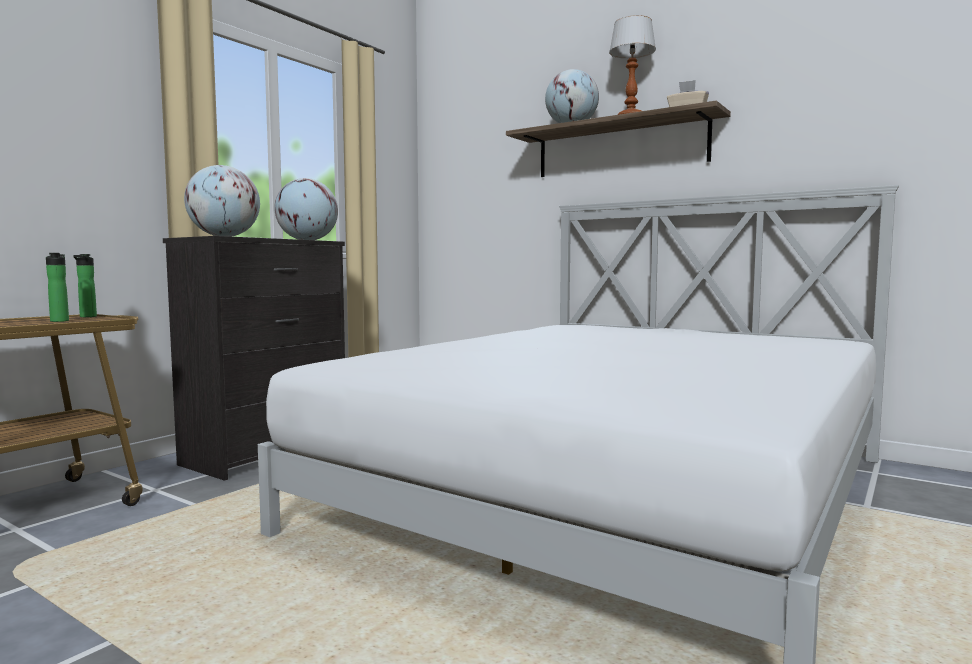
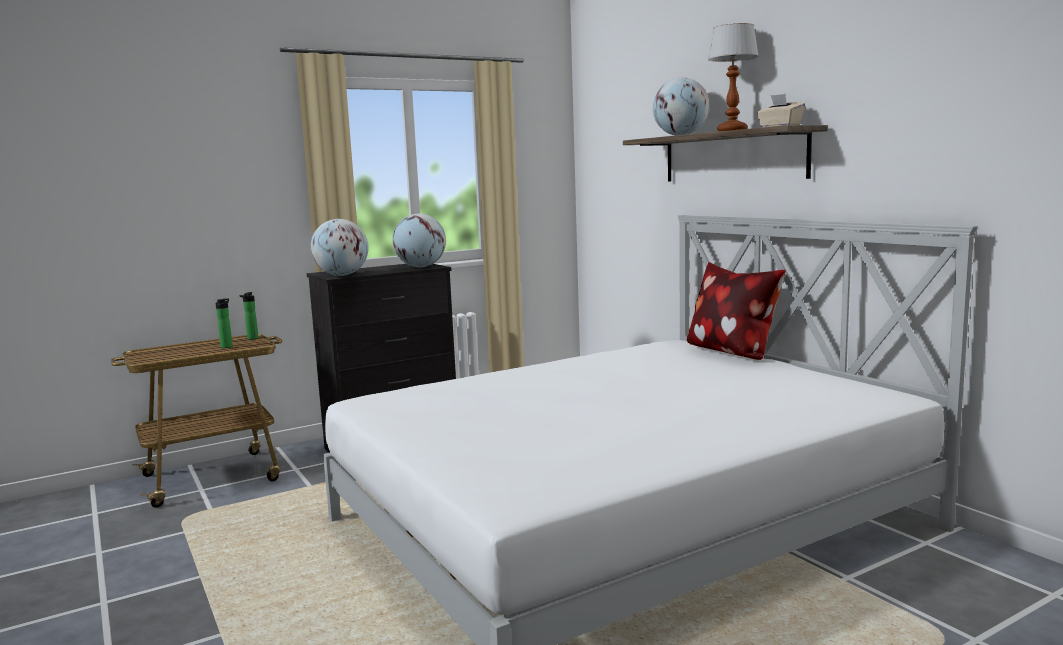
camera: 25 degrees right, 5 degrees up
(637, 327) = (731, 352): none -> pillow

